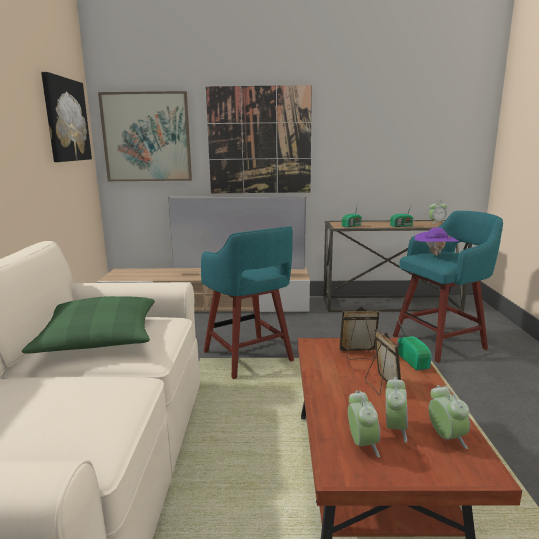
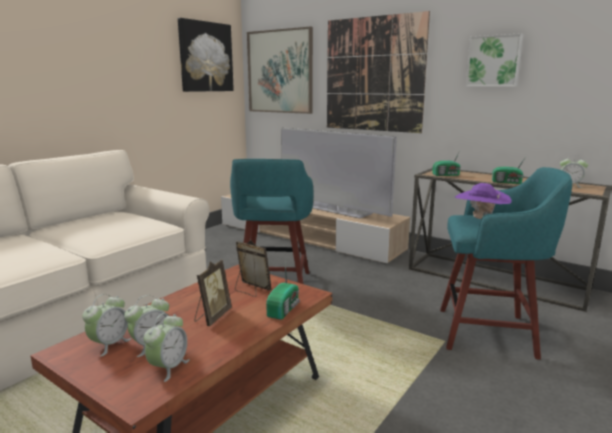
camera: 35 degrees right, 0 degrees up
(99, 338) = (99, 225): green pillow -> none
(368, 130) = (494, 61): none -> picture

